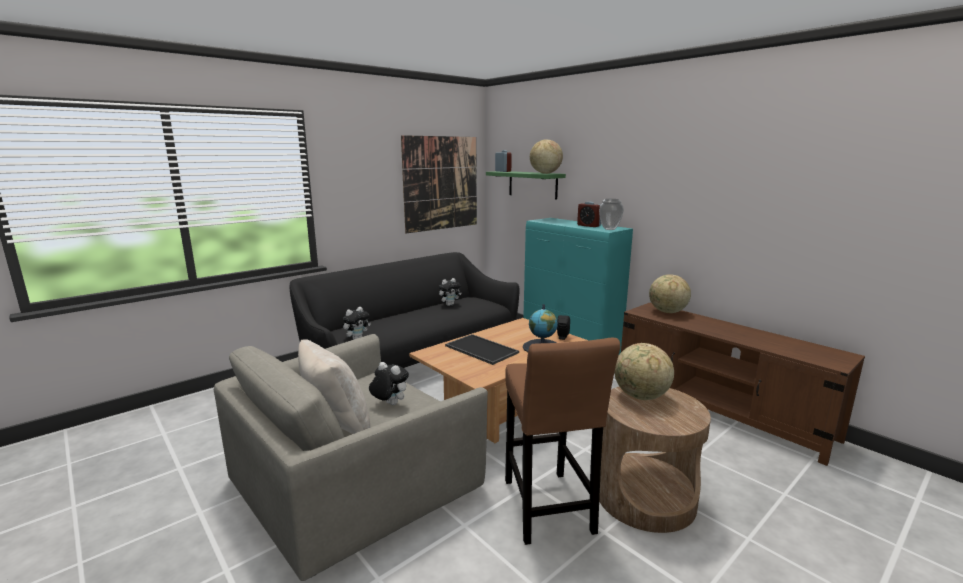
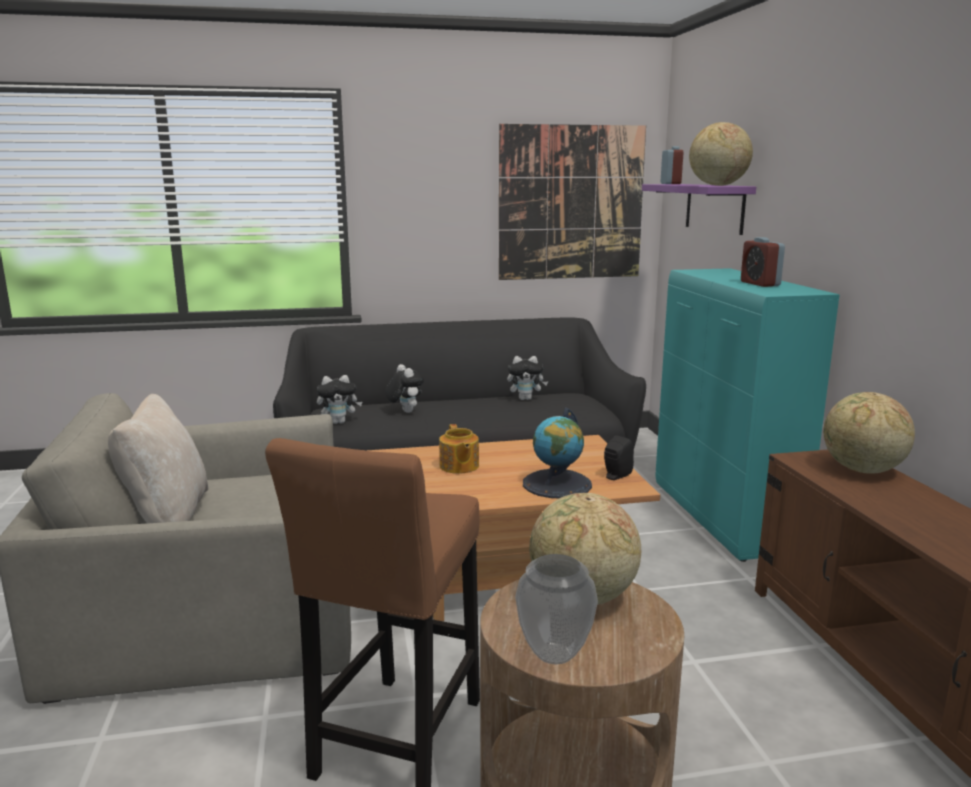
camera: 30 degrees right, 0 degrees up
(389, 404) = (256, 511): plush toy -> plush toy (404, 411)
(480, 349) = (458, 466): tray -> teapot
(532, 184) = (714, 208): green shelf -> purple shelf
(609, 229) = (784, 291): vase -> vase (555, 654)

